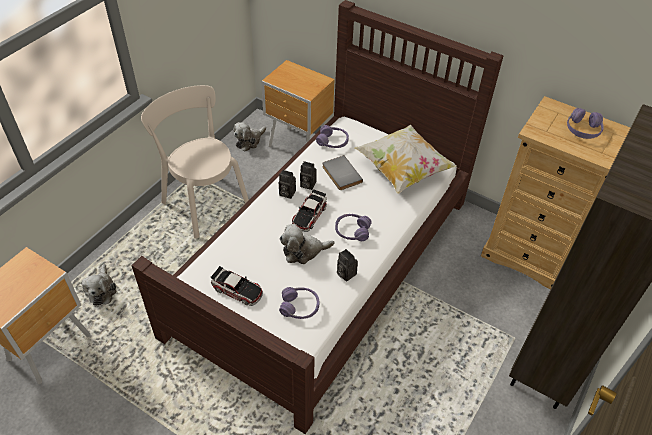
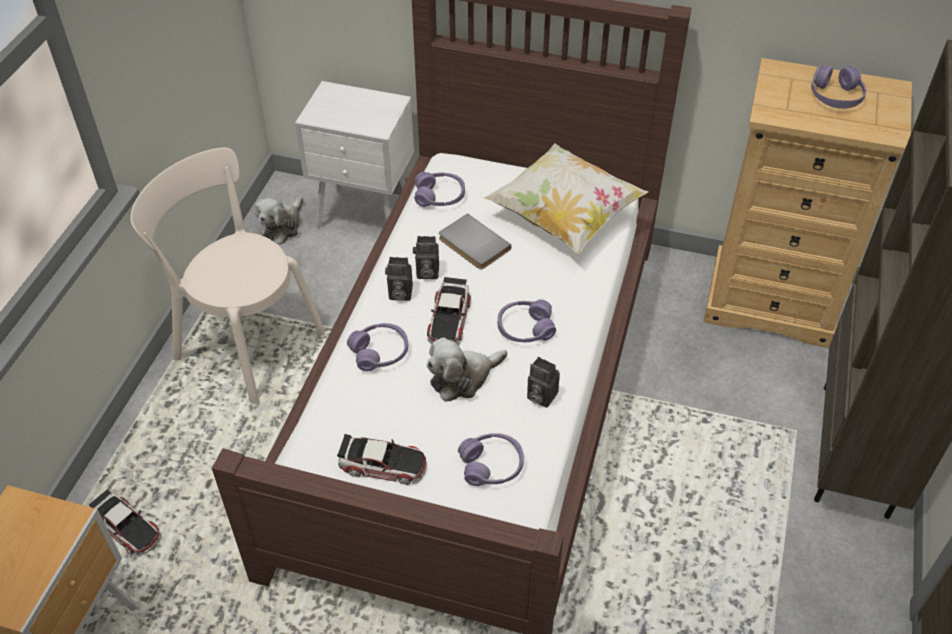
camera: 15 degrees left, 0 degrees up
(102, 290) = (127, 528): plush toy -> toy car
(261, 224) = (380, 353): none -> purple headphones
(299, 147) = (366, 218): brown nightstand -> white nightstand

